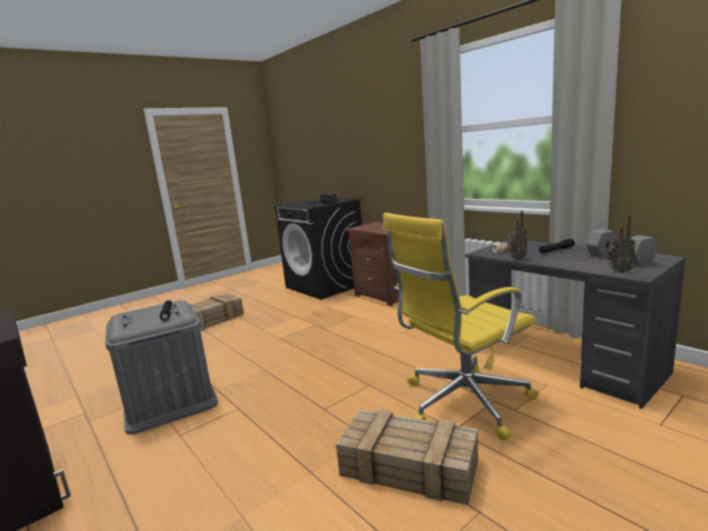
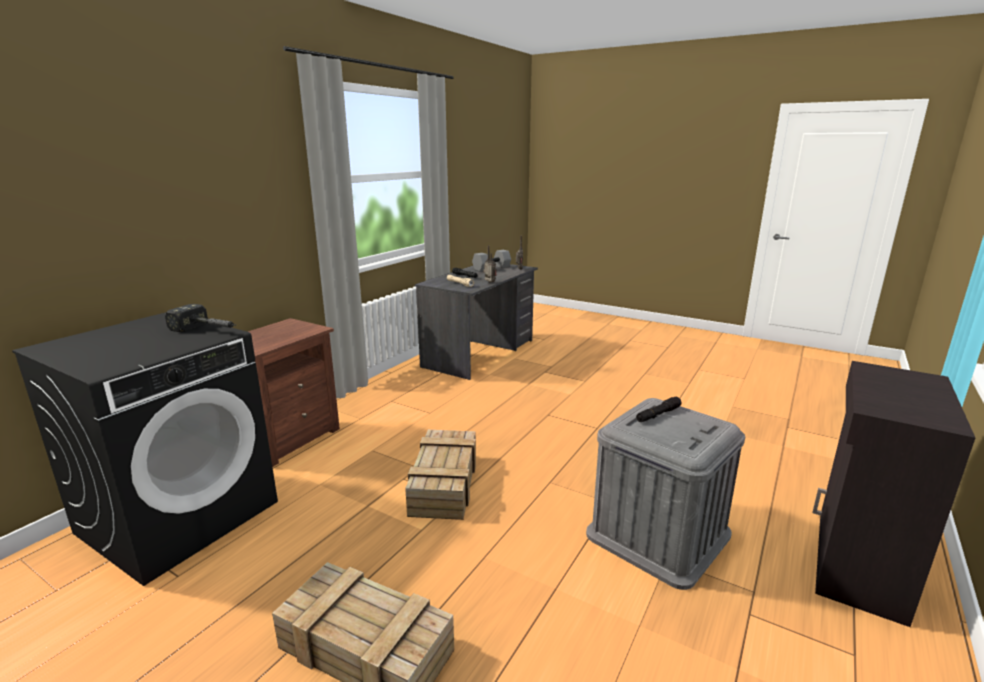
camera: 110 degrees left, 5 degrees up
(411, 467) = (631, 390): crate -> crate (444, 482)
(462, 402) = (552, 380): yellow office chair -> none

